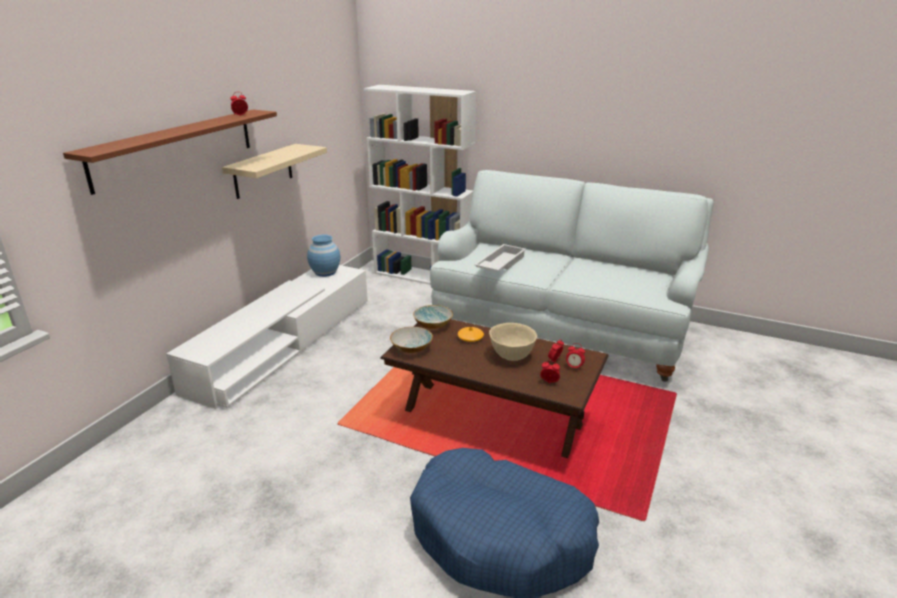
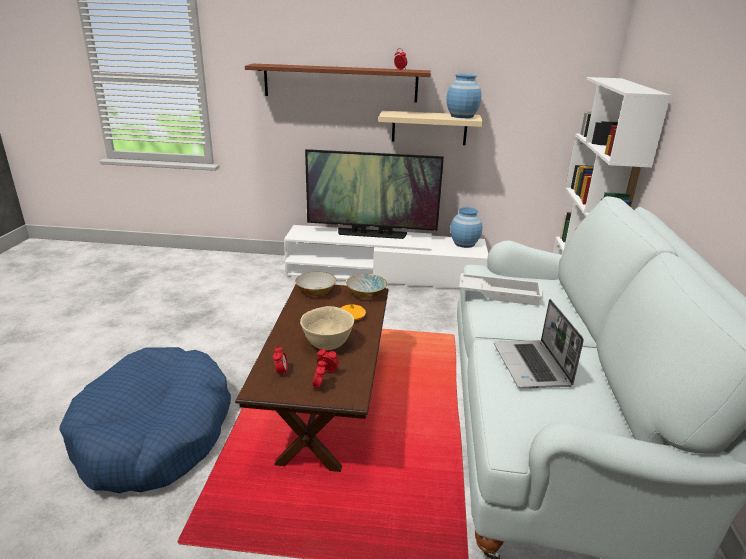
camera: 70 degrees right, 0 degrees up
(256, 309) = (371, 234): none -> television
(296, 148) = (462, 116): none -> blue vase
(599, 277) = (532, 366): none -> laptop

